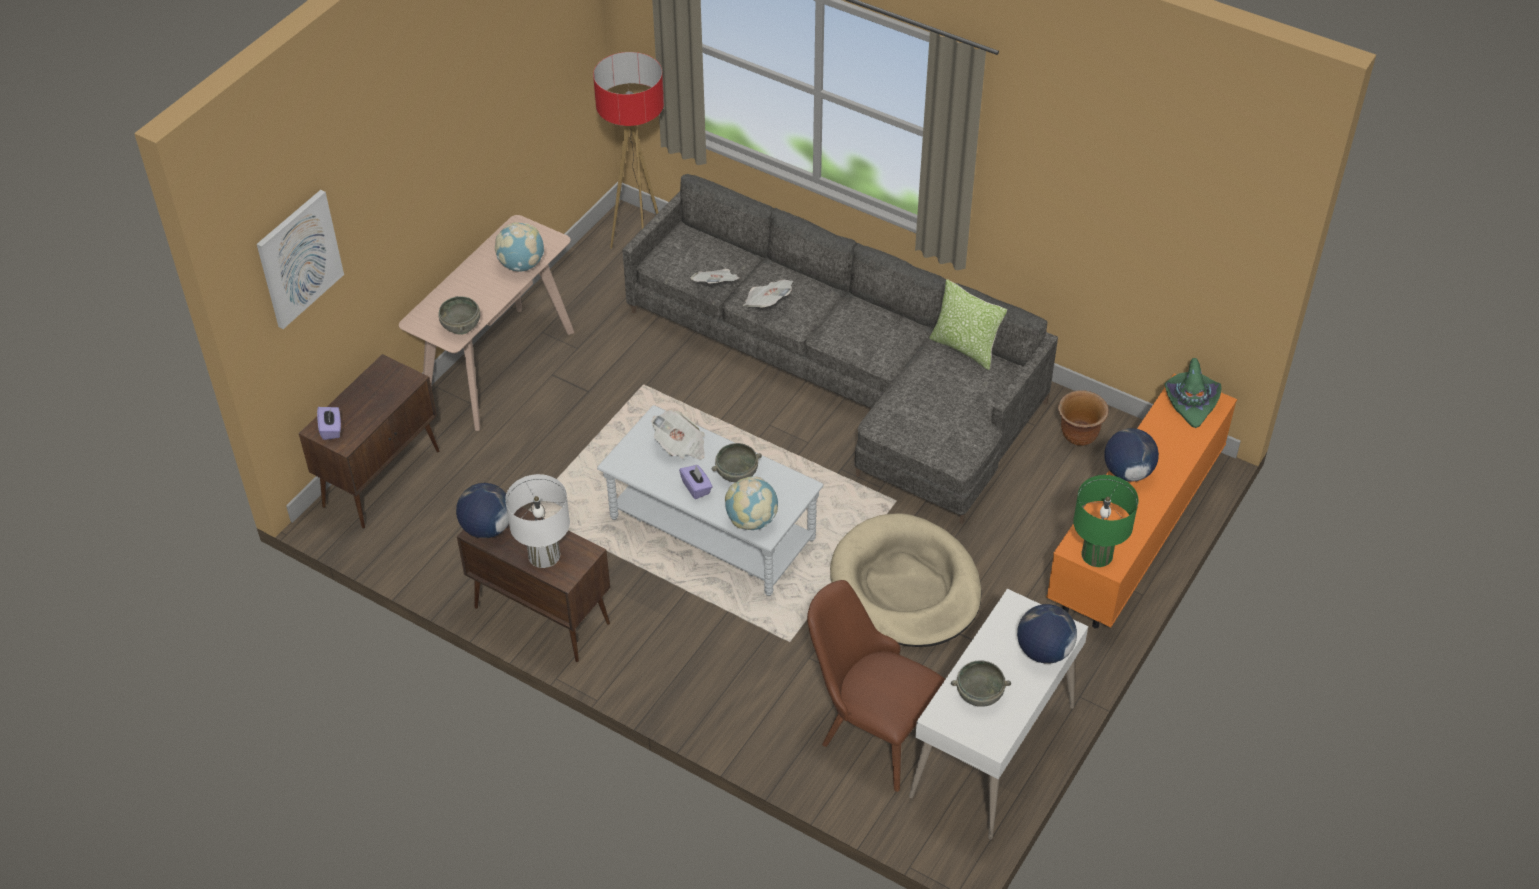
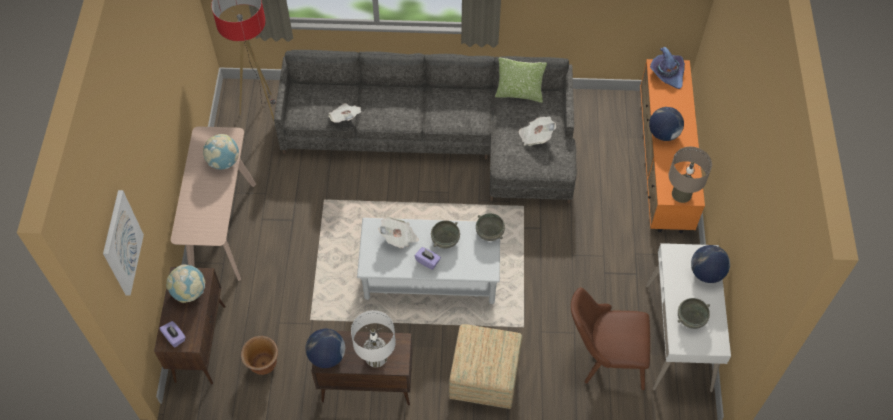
camera: 30 degrees left, 10 degrees up
(462, 326) = (215, 223): grey bowl -> grey bowl (490, 233)
(693, 675) = (483, 377): none -> ottoman
(751, 520) = (475, 267): globe -> globe (189, 292)
(767, 303) = (384, 116): newspaper -> newspaper (535, 136)
(905, 586) = (564, 258): beige dog bed -> none
(1079, 436) = (596, 116): brown planter -> brown planter (263, 365)
(1097, 555) = (681, 194): green table lamp -> beige table lamp
(1191, 402) = (667, 73): green hat -> purple hat

